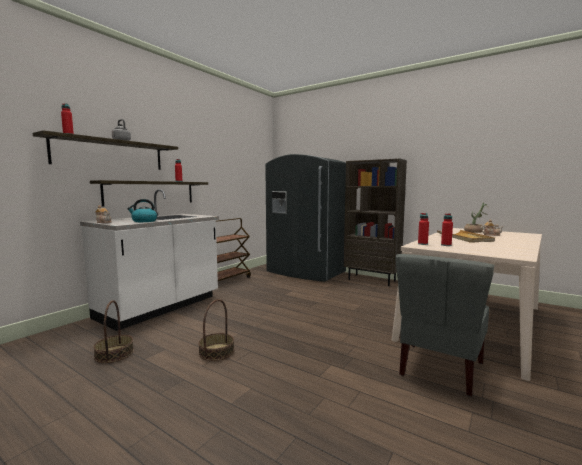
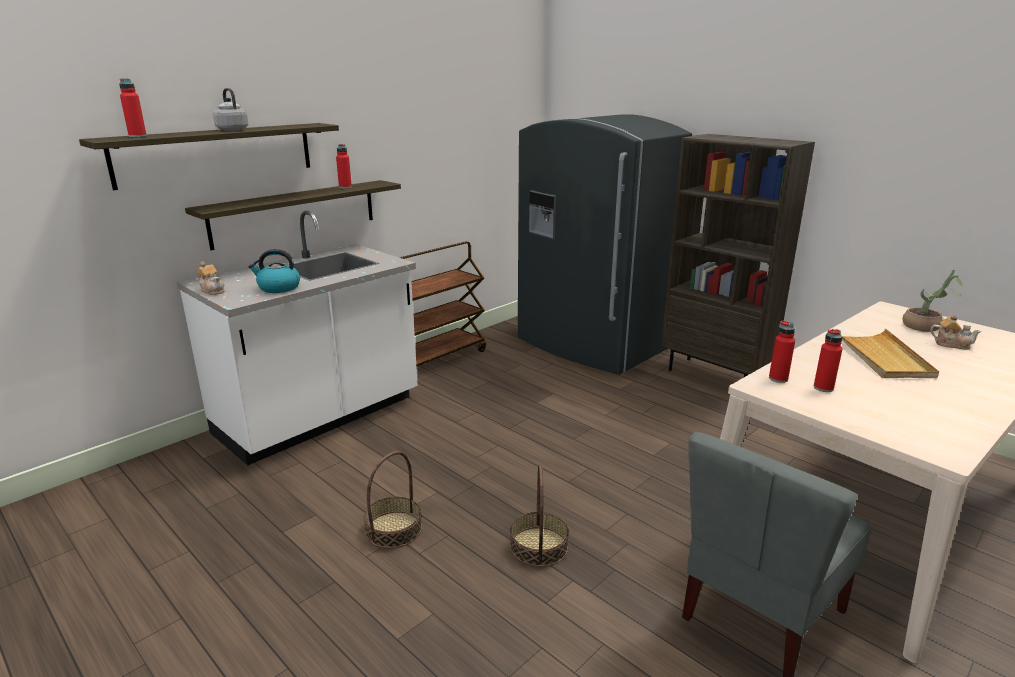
camera: 10 degrees right, 15 degrees up
(114, 354) = (240, 515): basket -> basket (539, 546)

